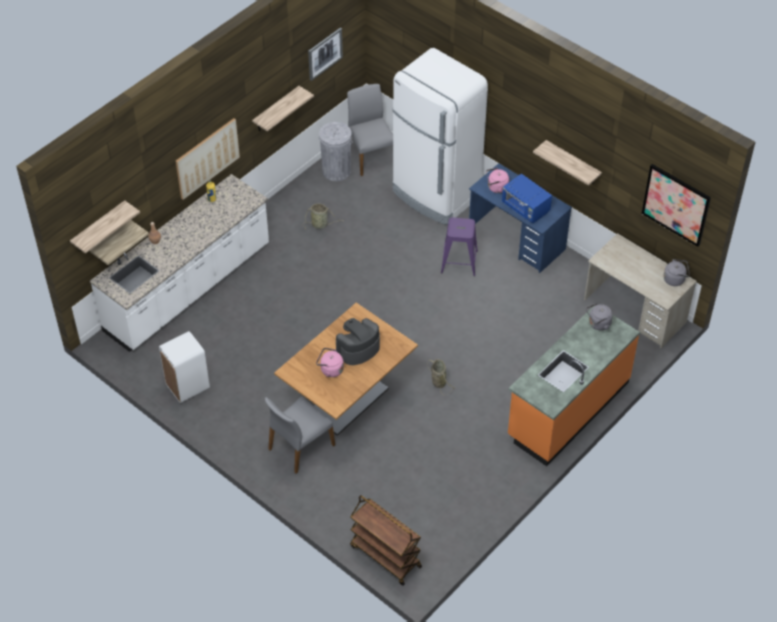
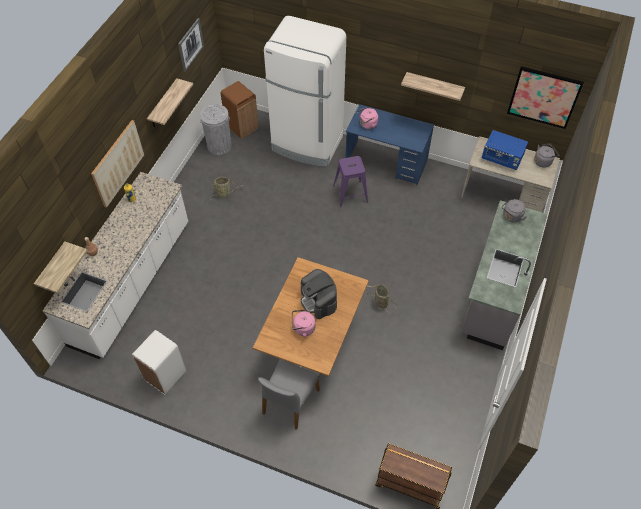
camera: 20 degrees left, 5 degrees up
(99, 227) = (36, 259): shelf -> none
(358, 349) = (318, 300): coffee machine -> coffee machine turned 60 degrees counterclockwise
(371, 155) = (242, 126): grey chair -> brown trash can
(525, 209) = (399, 135): blue microwave -> blue microwave (502, 159)
(567, 409) = (494, 294): orange counter -> grey counter

